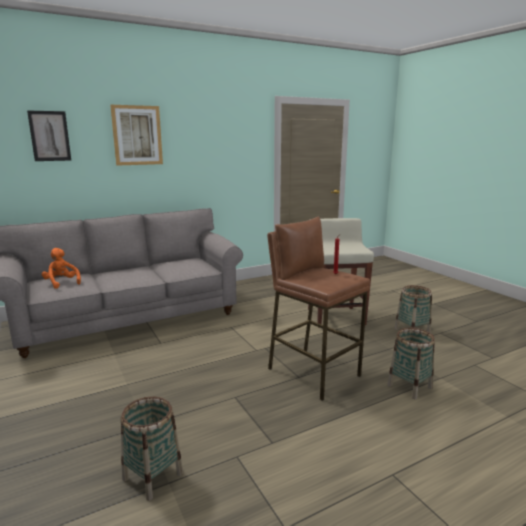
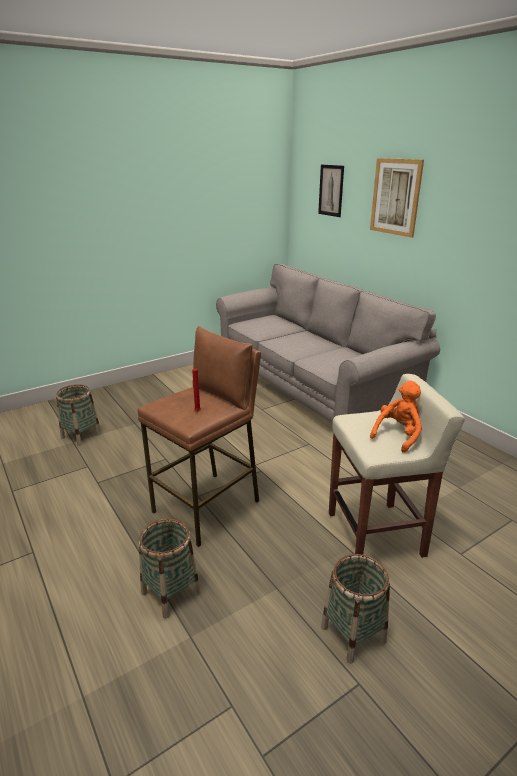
camera: 85 degrees right, 10 degrees up
(62, 283) = (265, 323): orange plush toy -> orange plush toy (398, 435)

